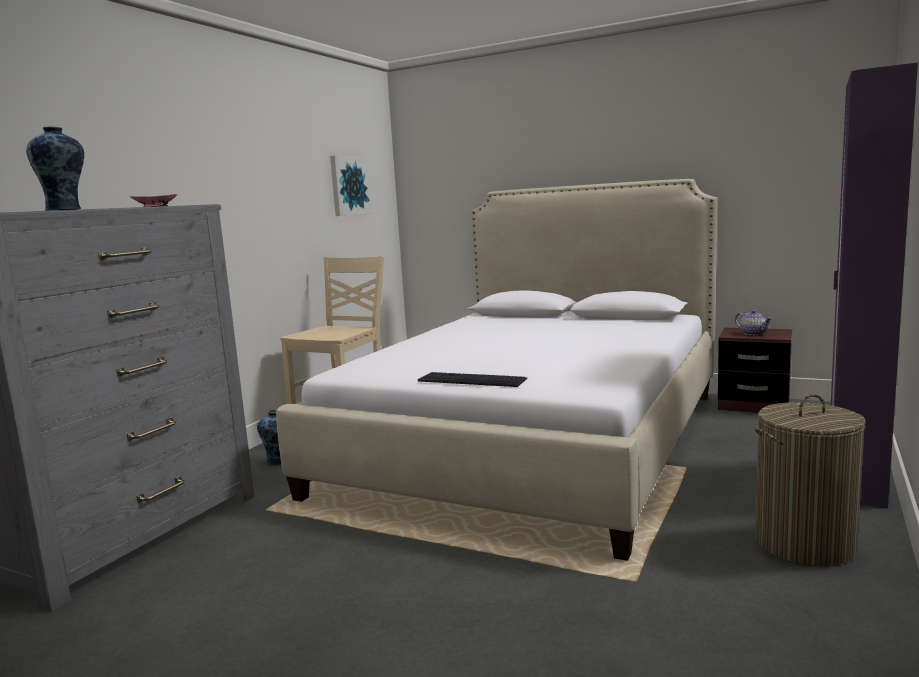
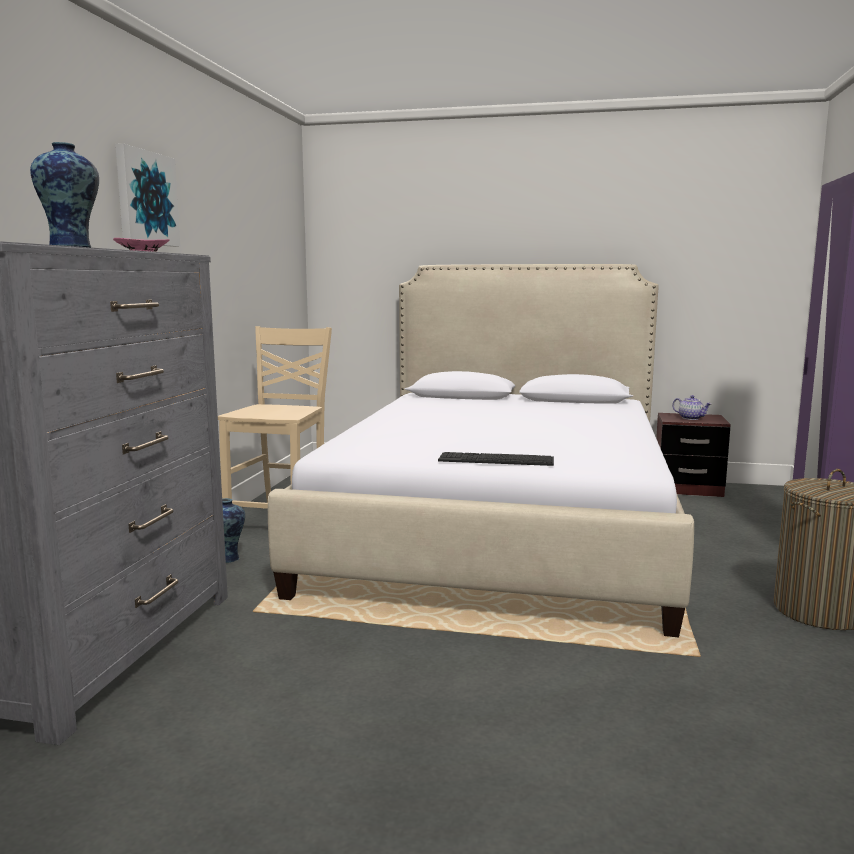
camera: 15 degrees left, 0 degrees up
(350, 186) = (270, 248): picture -> picture (146, 198)

